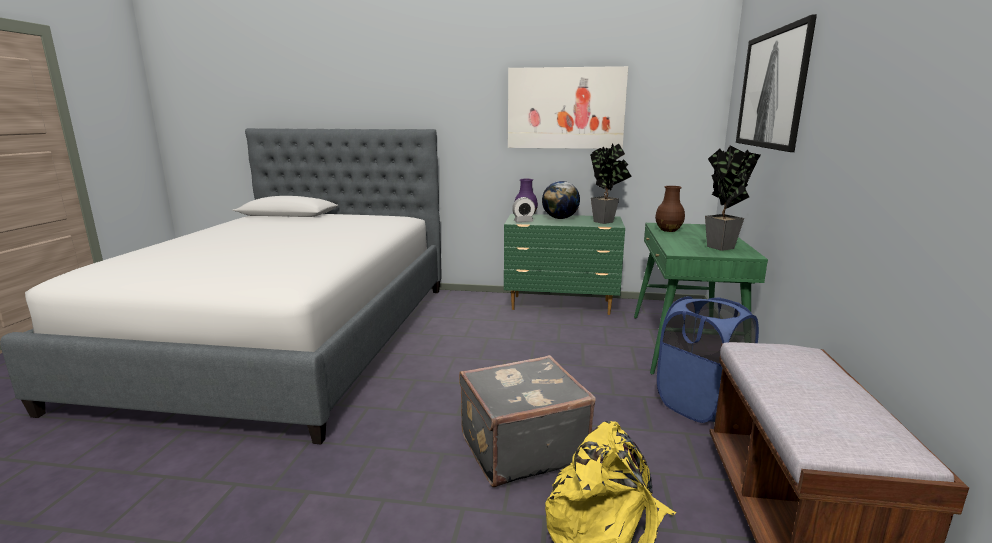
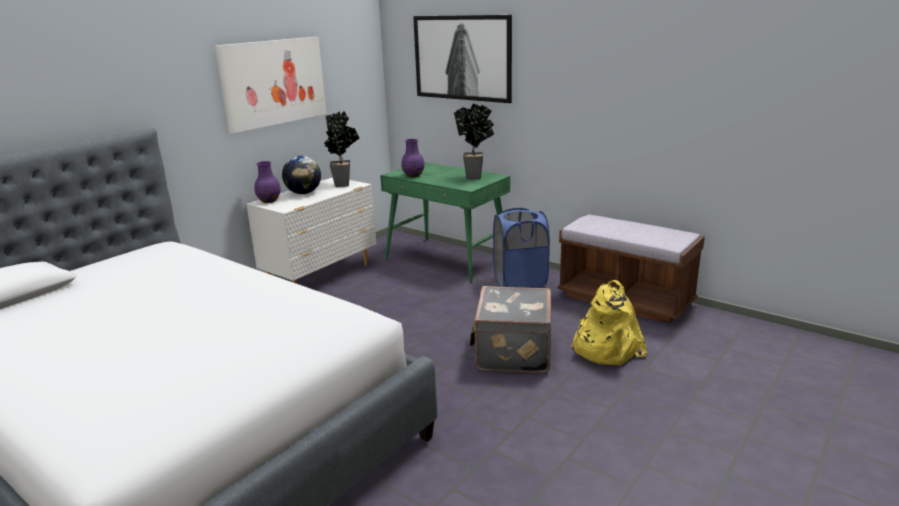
camera: 60 degrees left, 5 degrees up
(523, 221) = (289, 205): alarm clock -> none
(561, 305) = (322, 276): green dresser -> white dresser
(668, 230) = (413, 175): brown vase -> purple vase

